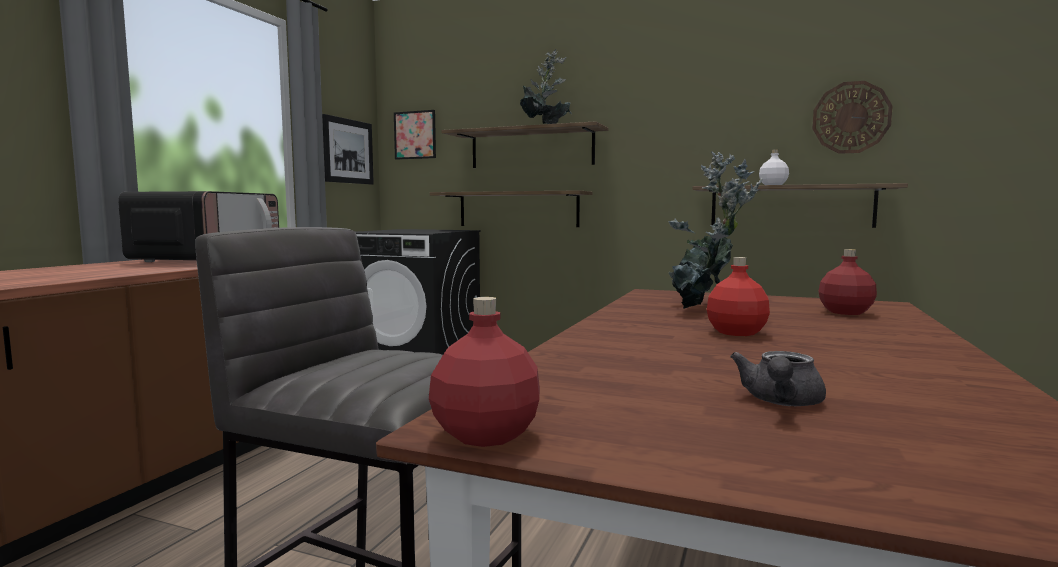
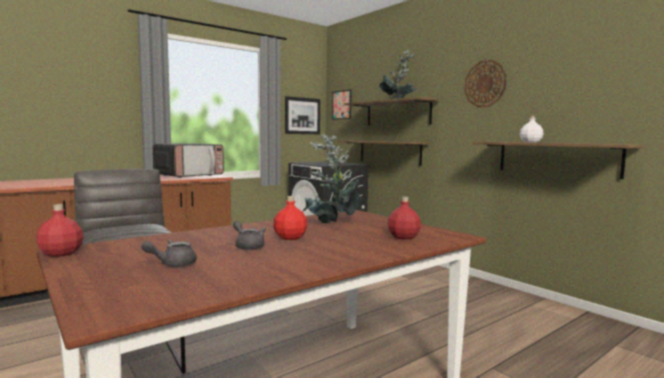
camera: 30 degrees right, 0 degrees up
(742, 353) = (248, 246): none -> grey teapot
(851, 117) = (605, 88): wall clock -> wall clock (485, 84)

